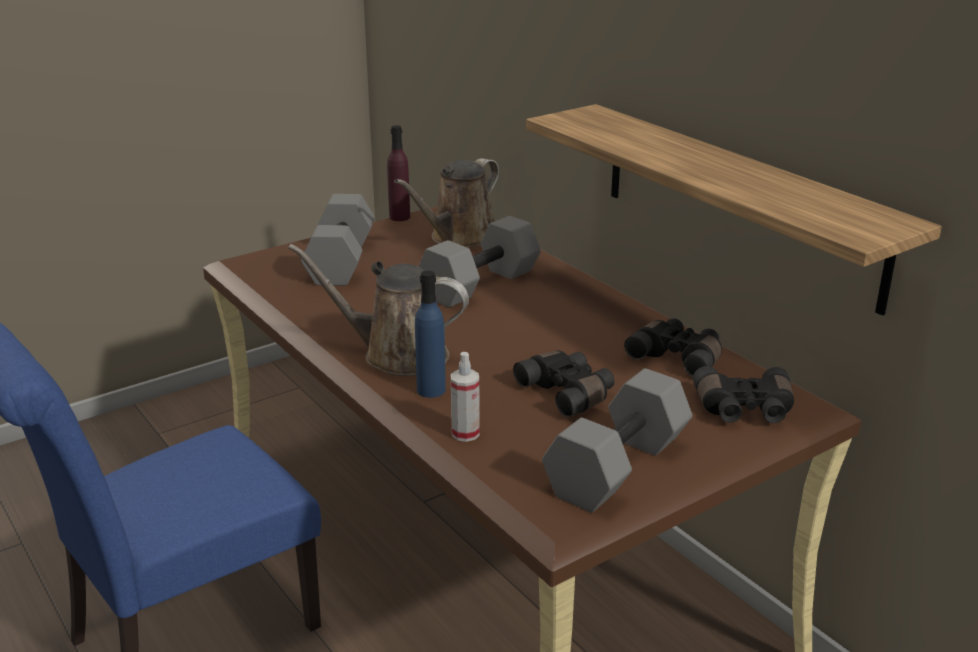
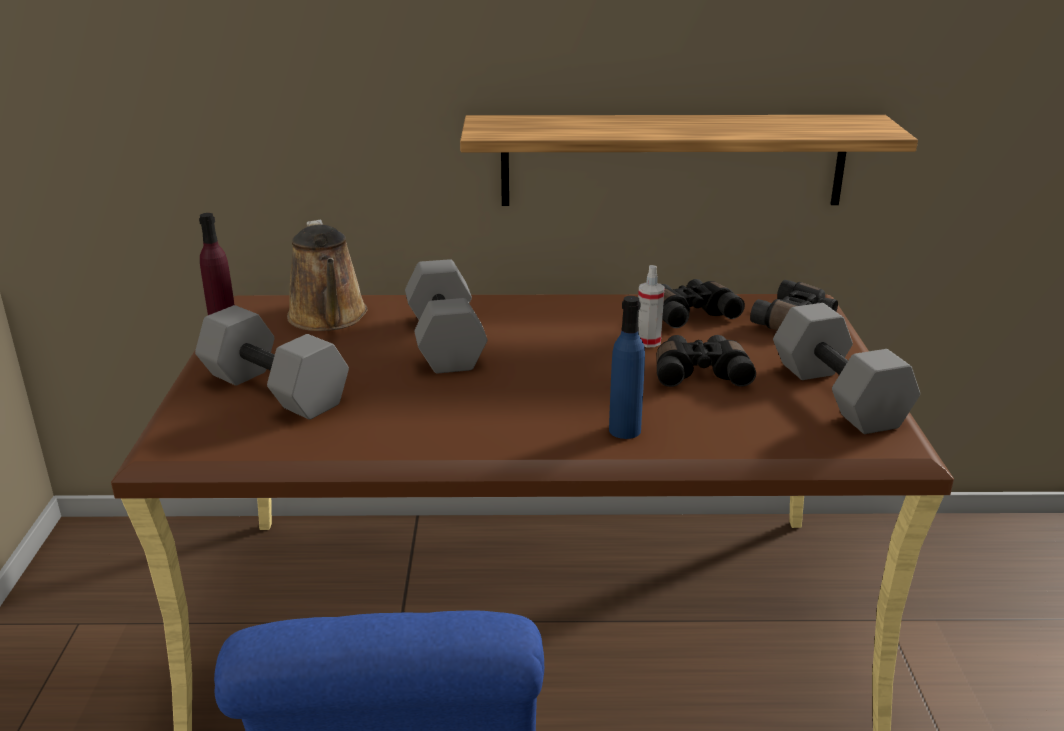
camera: 55 degrees left, 0 degrees up
(397, 355) = (533, 425): brown watering can -> none
(465, 433) = (723, 439): spray bottle -> spray bottle (648, 341)

